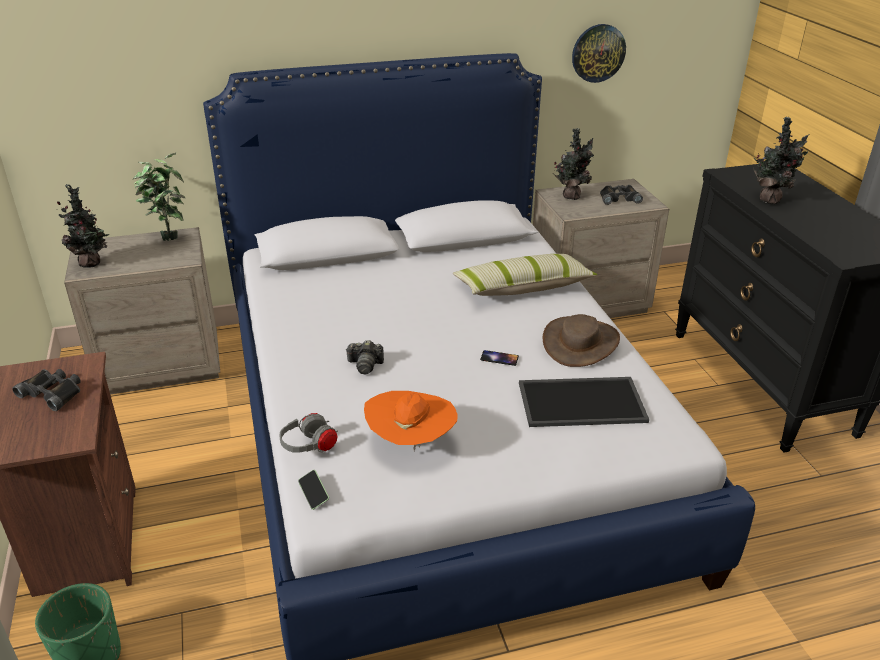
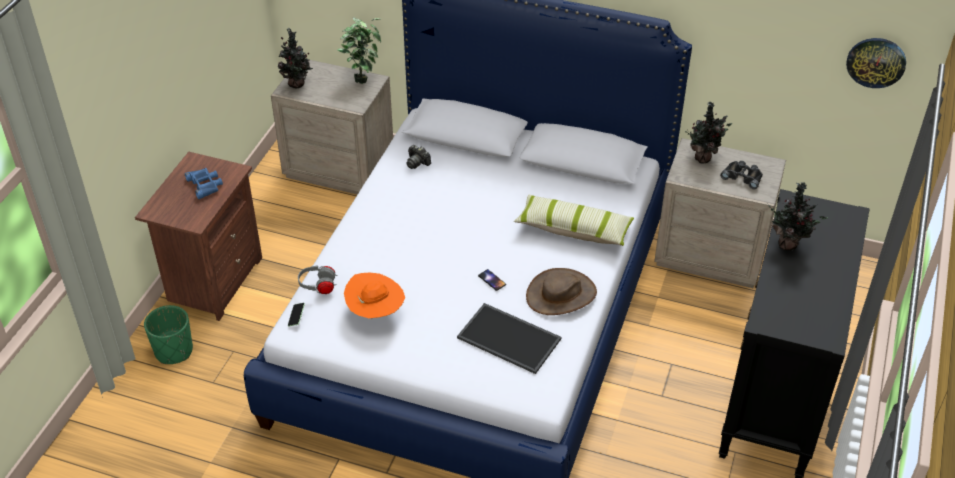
camera: 35 degrees right, 10 degrees up
(53, 393) = (205, 185): black binoculars -> blue binoculars
(365, 365) = (401, 244): camera -> camera (417, 162)
(598, 53) = (761, 38): wall clock -> wall clock (876, 62)

